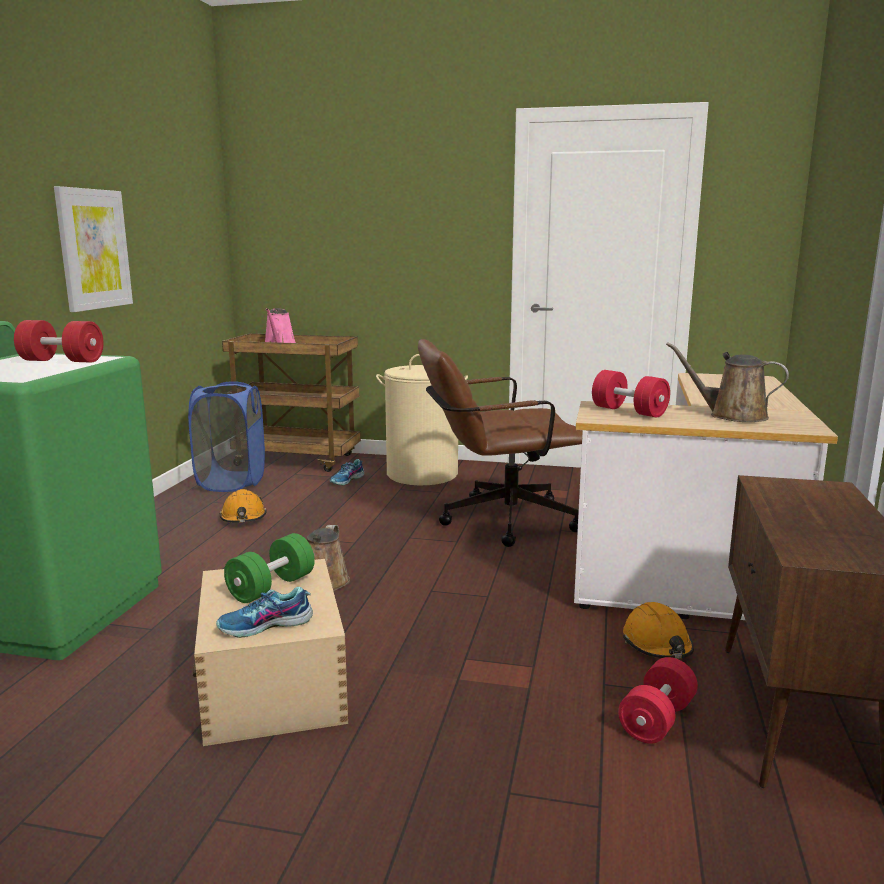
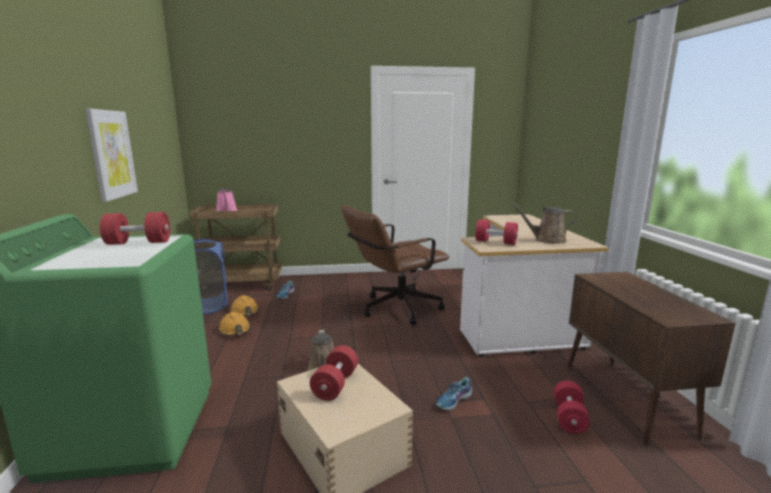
camera: 20 degrees left, 0 degrees up
(266, 626) = (357, 415): shoe -> shoe (454, 400)
(271, 587) = (335, 385): green dumbbell -> red dumbbell
(422, 474) = (329, 285): beige laundry basket -> none
(657, 644) = (534, 371): orange hard hat -> orange hard hat (245, 312)

